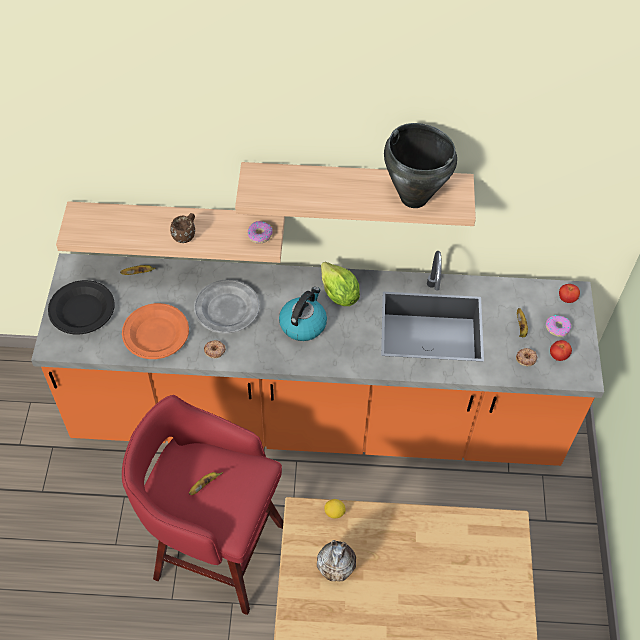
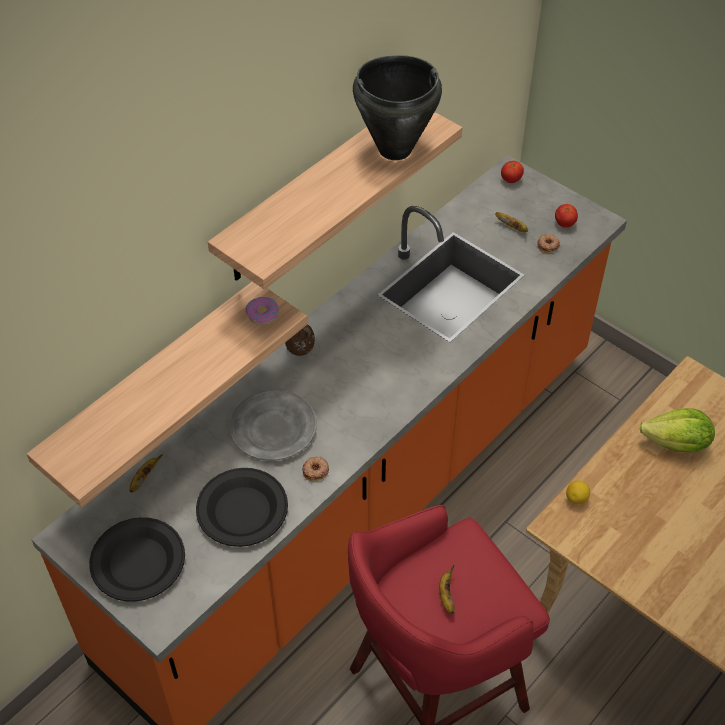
camera: 50 degrees left, 5 degrees down
(155, 334) = (242, 510): orange plate -> black plate
(186, 235) = (196, 374): brown mug -> brown mug (298, 346)
(303, 324) = (355, 378): kettle -> none
(336, 571) = (642, 537): vase -> none
(339, 295) = (348, 329): lettuce -> lettuce (677, 444)
(557, 328) = (535, 205): donut -> none

